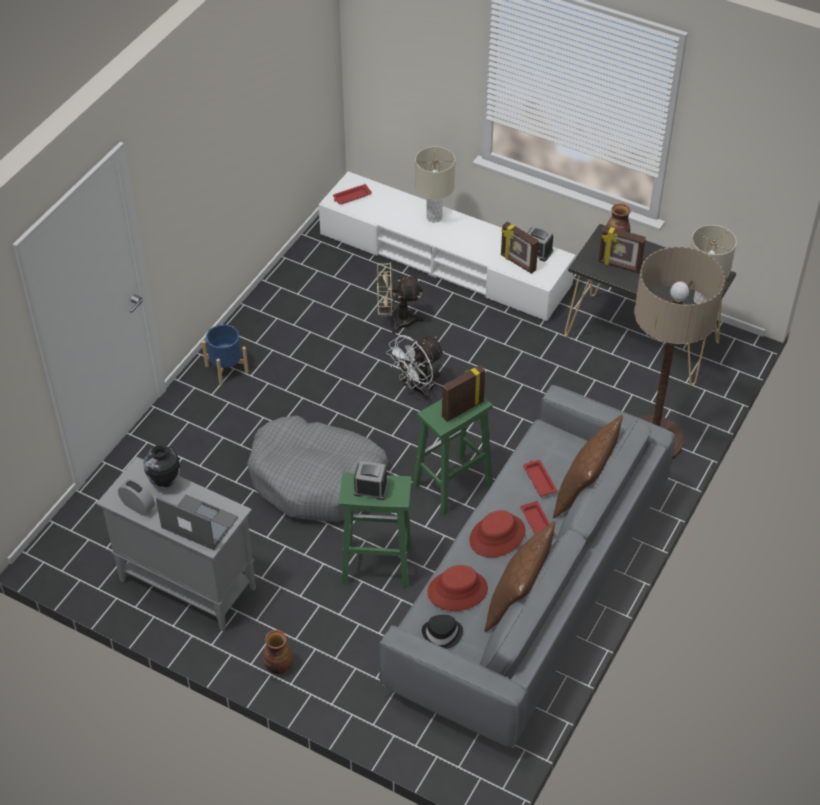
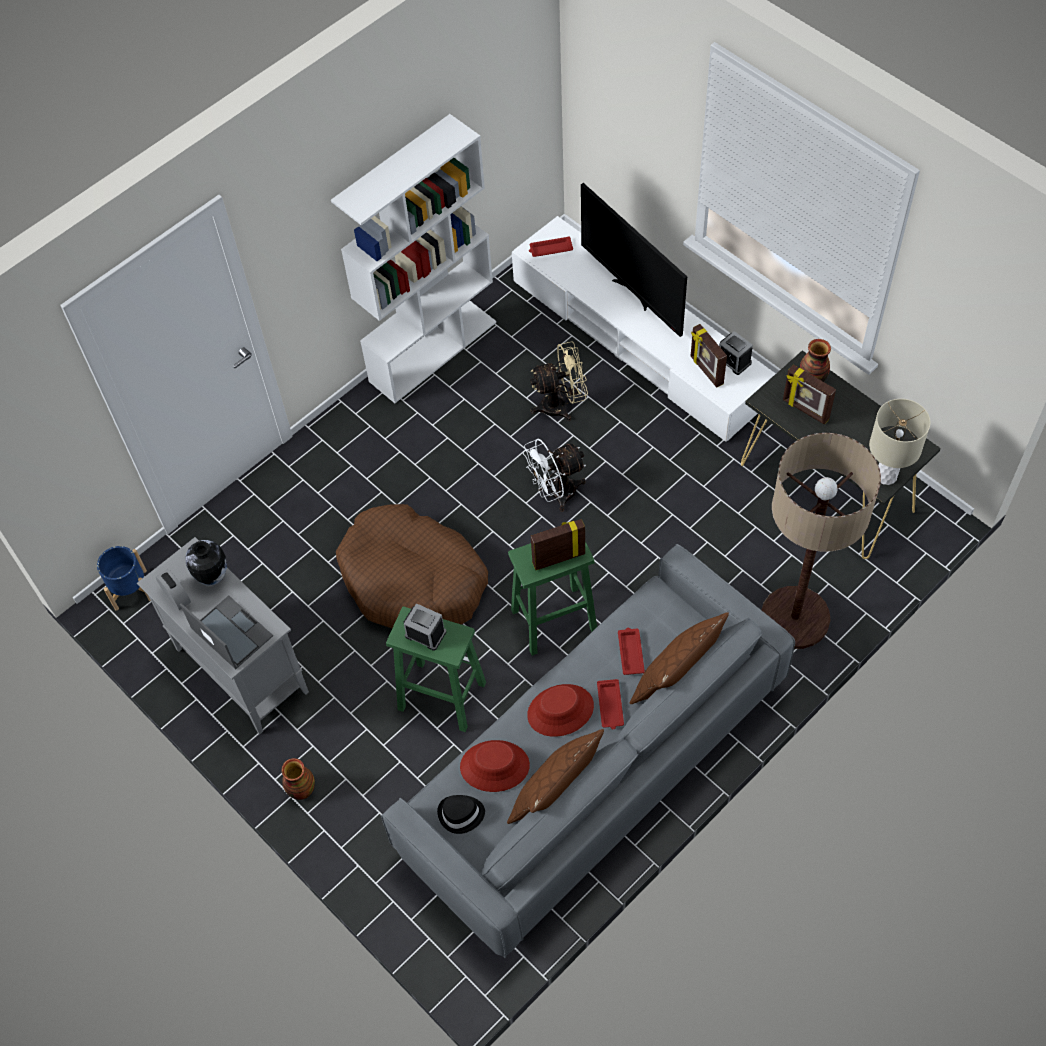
camera: 20 degrees right, 10 degrees up
(226, 368) = (362, 424): blue planter -> blue planter (130, 590)
(268, 300) = (433, 350): none -> white bookcase
(318, 480) = (413, 580): grey dog bed -> brown dog bed
(396, 320) = (561, 405): beige fan -> beige fan turned 150 degrees clockwise
(434, 217) = (633, 293): beige table lamp -> television

